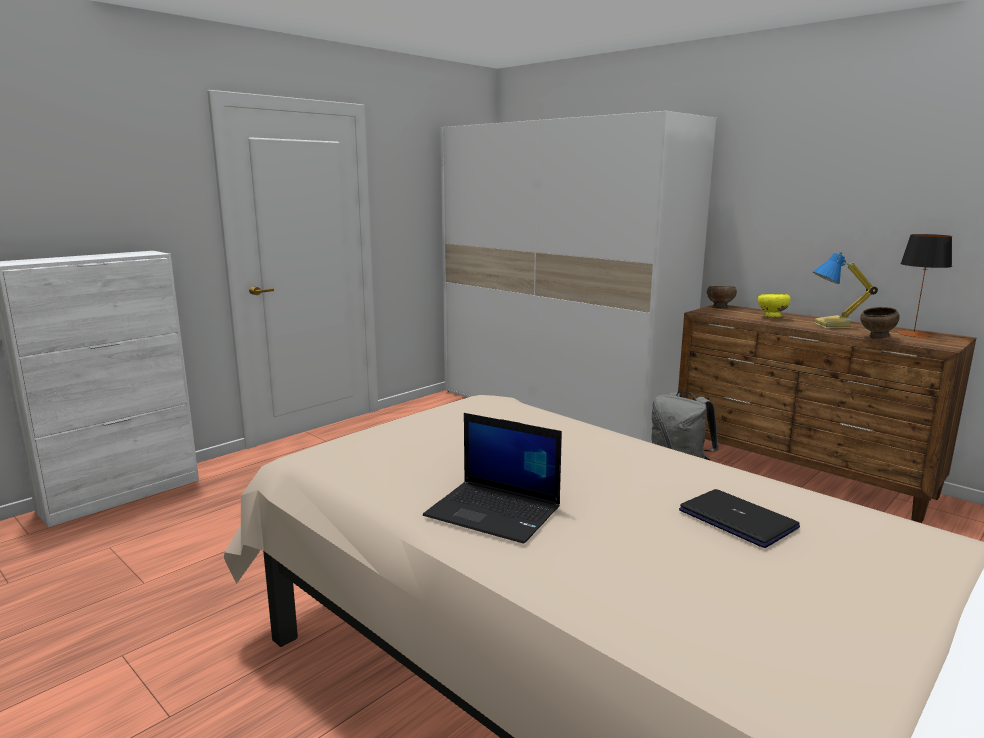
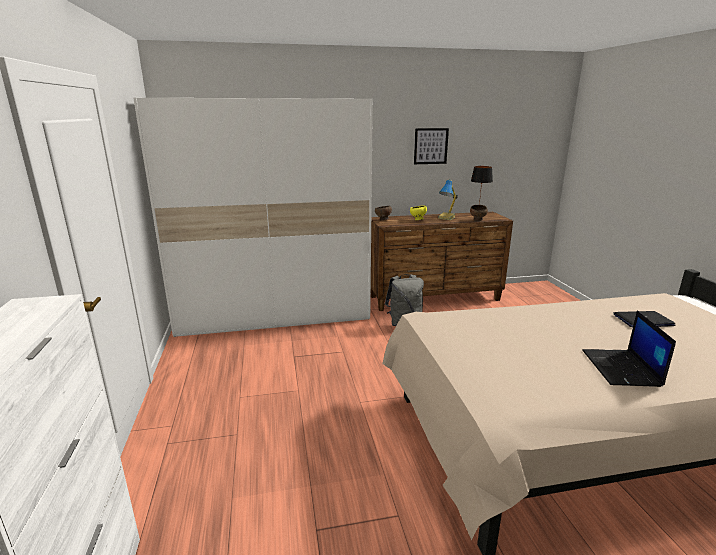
camera: 55 degrees left, 5 degrees up
(495, 512) = (622, 368): laptop -> laptop turned 120 degrees clockwise
(842, 193) = (430, 146): none -> picture

